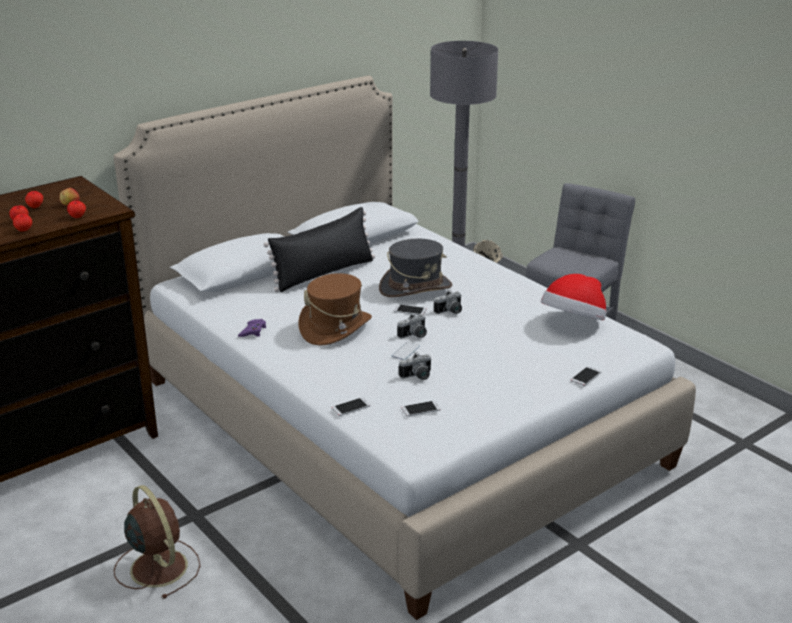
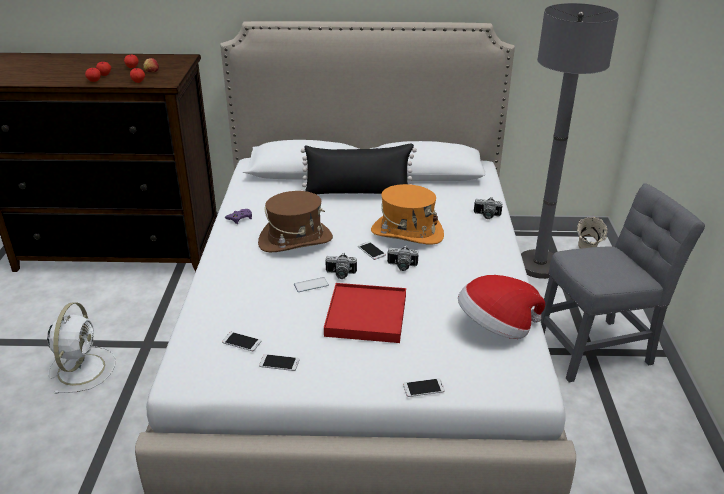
camera: 40 degrees right, 5 degrees up
(157, 566) = (82, 368): brown fan -> white fan
(351, 407) = (203, 312): phone -> phone (279, 363)
(415, 288) = (407, 233): grey hat -> orange hat
(417, 377) = (283, 312): camera -> camera (486, 216)
(480, 353) = (366, 316): none -> red tray

